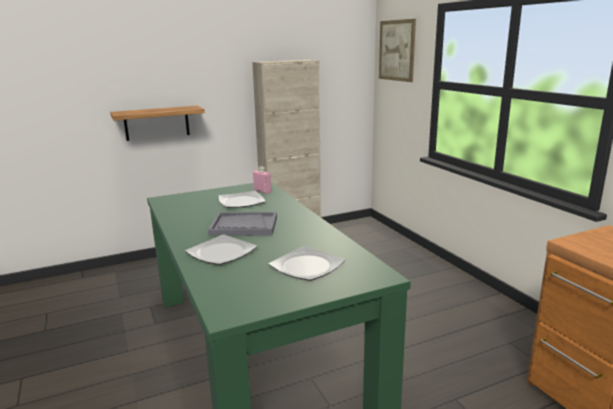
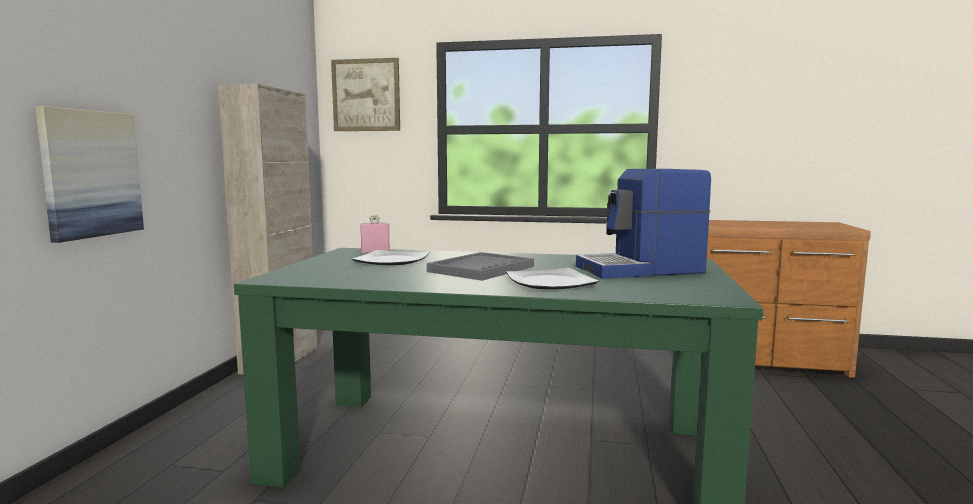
camera: 55 degrees left, 10 degrees down
(157, 123) = (91, 174): shelf -> picture
(307, 267) = (641, 270): plate -> coffee machine

